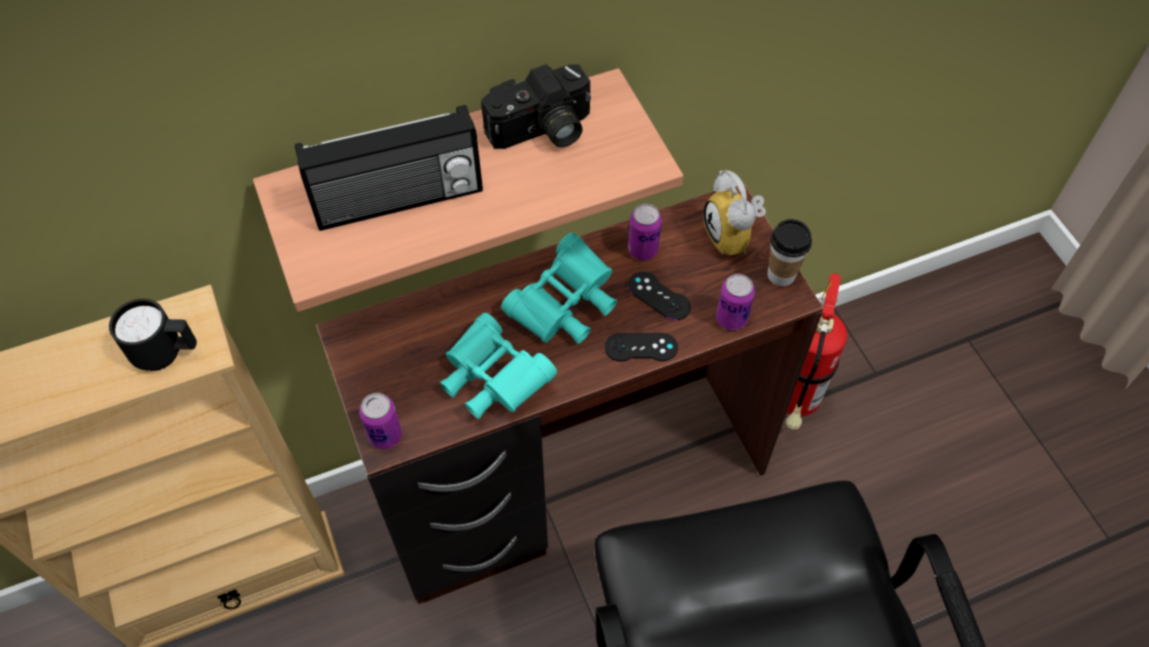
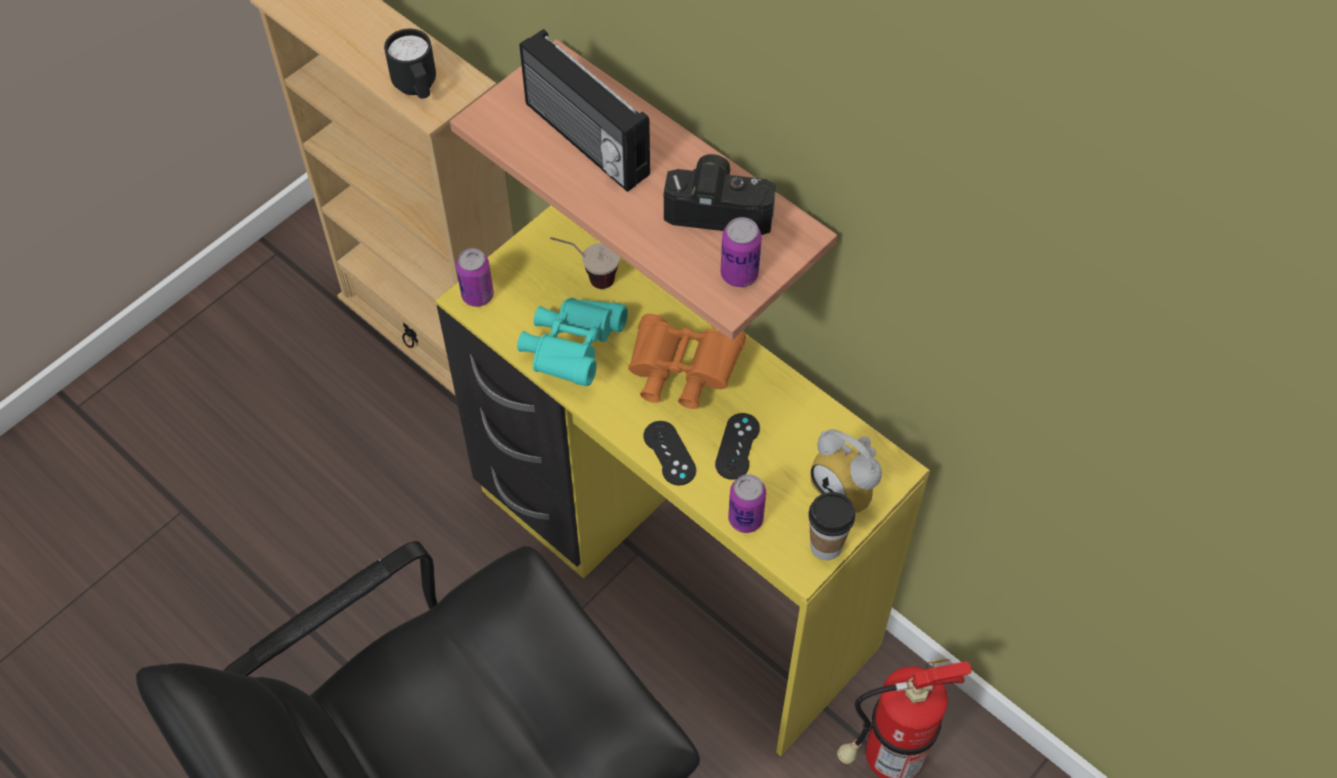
camera: 65 degrees right, 0 degrees up
(421, 338) = (587, 278): none -> cup
(542, 131) = (720, 206): camera -> camera turned 150 degrees clockwise
(564, 307) = (681, 373): turquoise binoculars -> orange binoculars
(574, 483) = (672, 572): brown desk -> yellow desk
(643, 249) = (786, 412): can -> can (739, 274)
(734, 237) = (849, 487): alarm clock -> alarm clock turned 90 degrees counterclockwise

